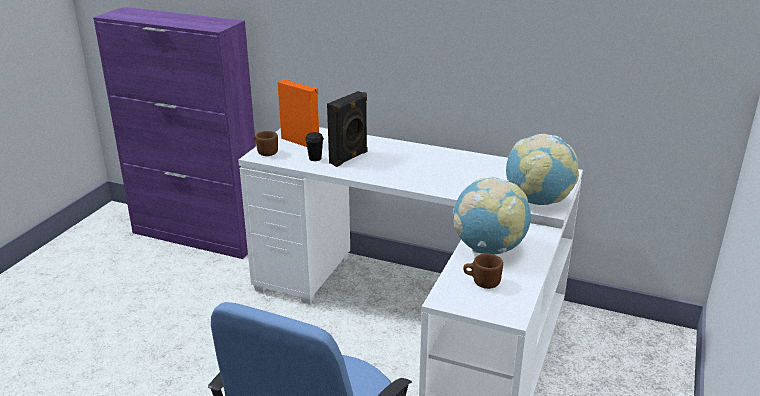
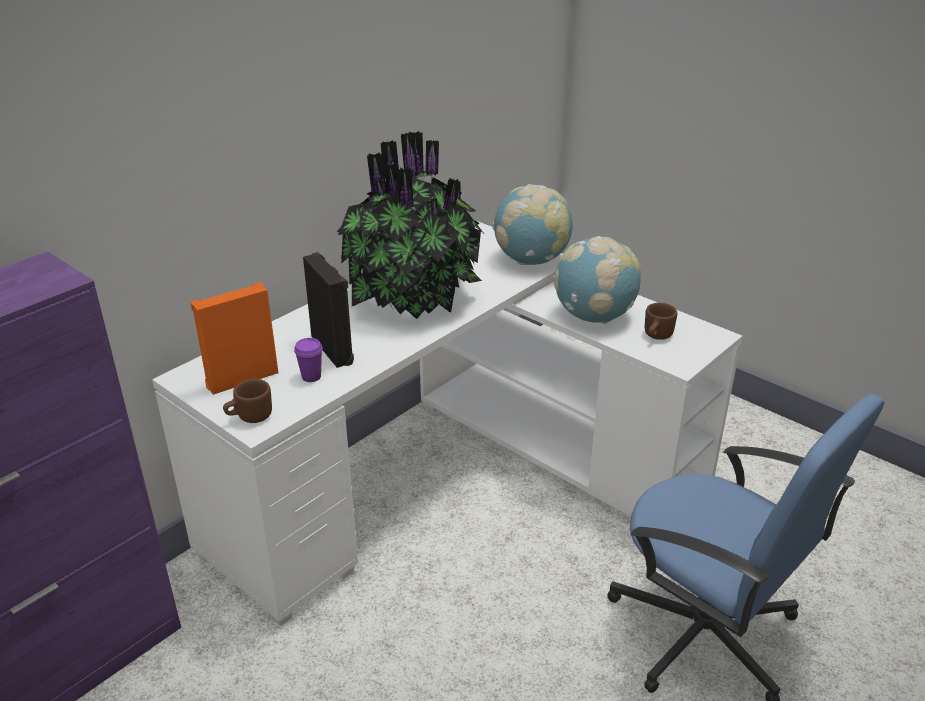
camera: 70 degrees left, 5 degrees up
(315, 158) = (311, 377): black cup -> purple cup
(436, 168) = (412, 297): none -> potted plant

